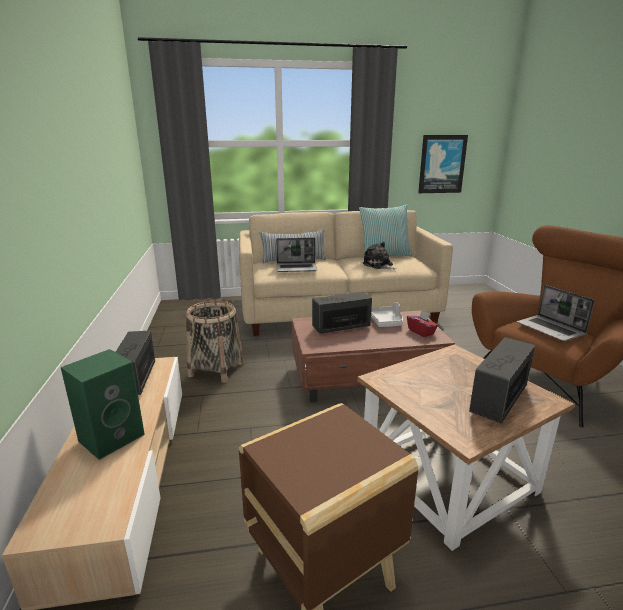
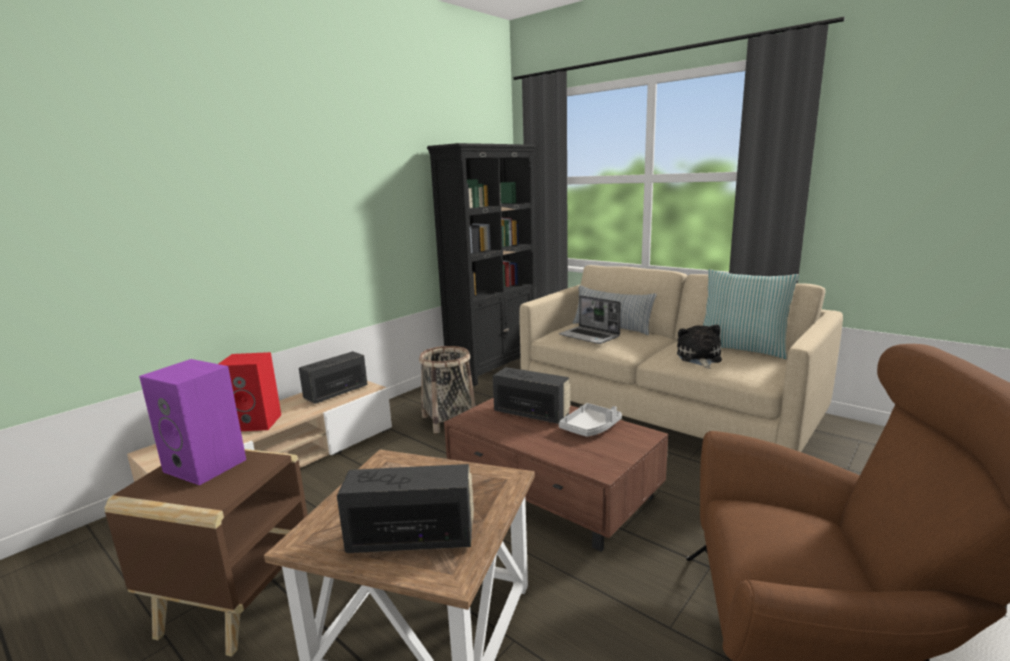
camera: 50 degrees right, 5 degrees down
(112, 436) = (257, 422): green speaker -> red speaker
(172, 321) = (494, 367): none -> black bookcase
(308, 446) = (207, 465): none -> purple speaker
(421, 332) = (600, 455): red tissue box -> none
(442, 164) = (927, 210): picture -> none
(551, 329) = (782, 539): laptop -> none

